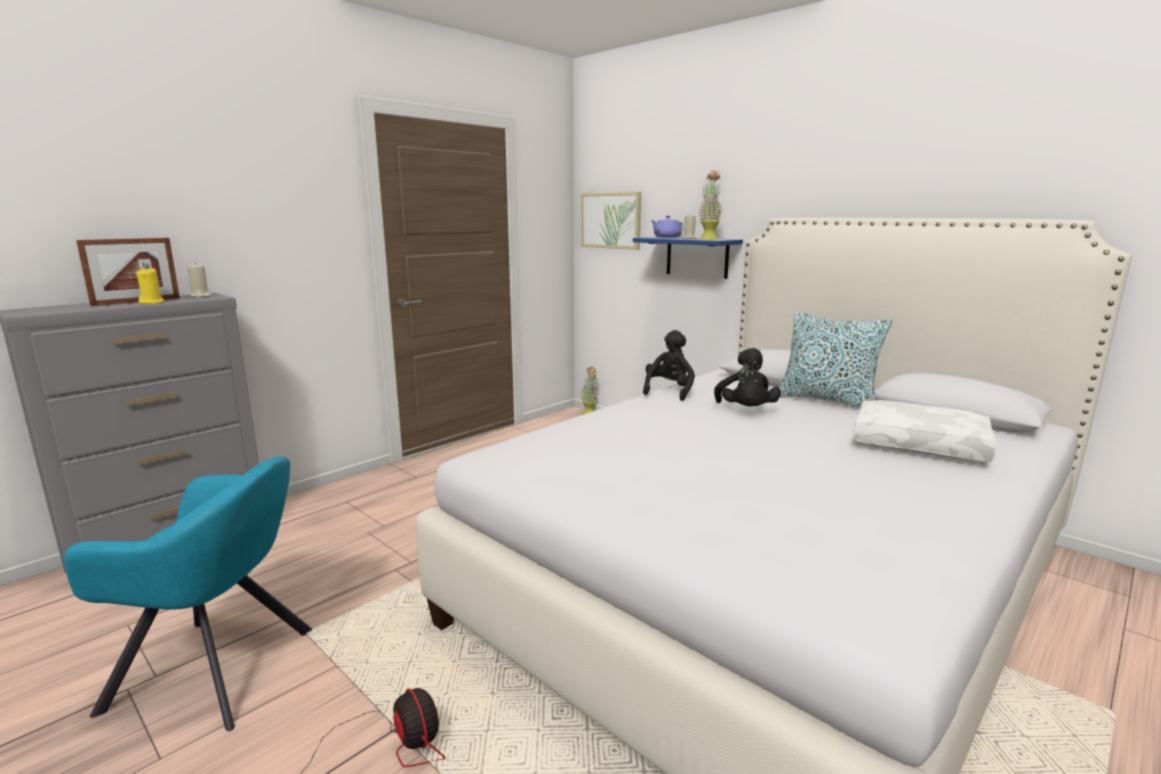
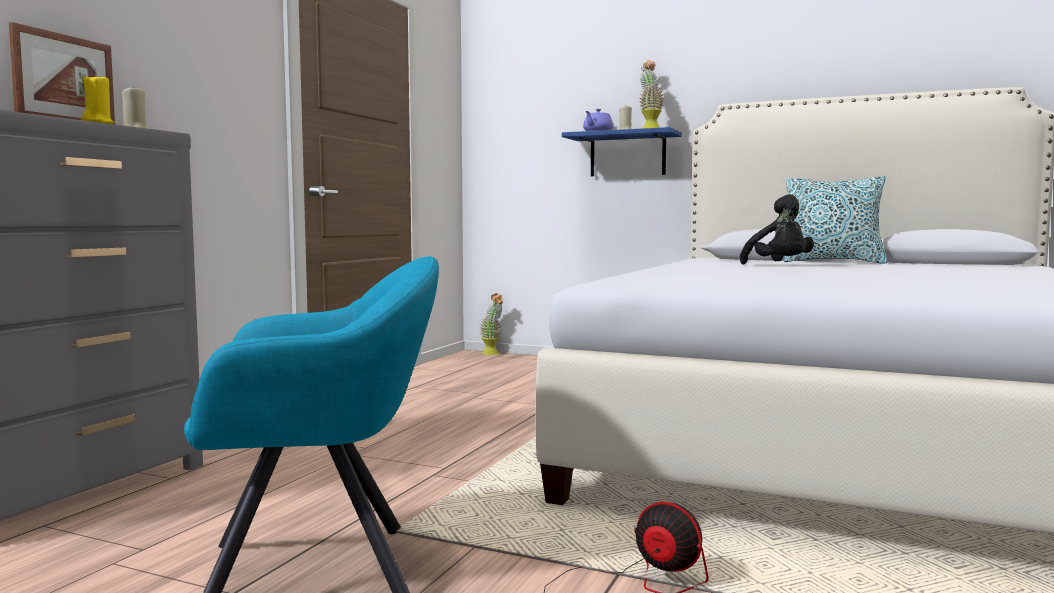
camera: 20 degrees left, 10 degrees down
(611, 220) = (515, 123): picture -> none
(669, 391) = (679, 263): black plush toy -> none
(920, 444) = (961, 268): white pillow -> none

